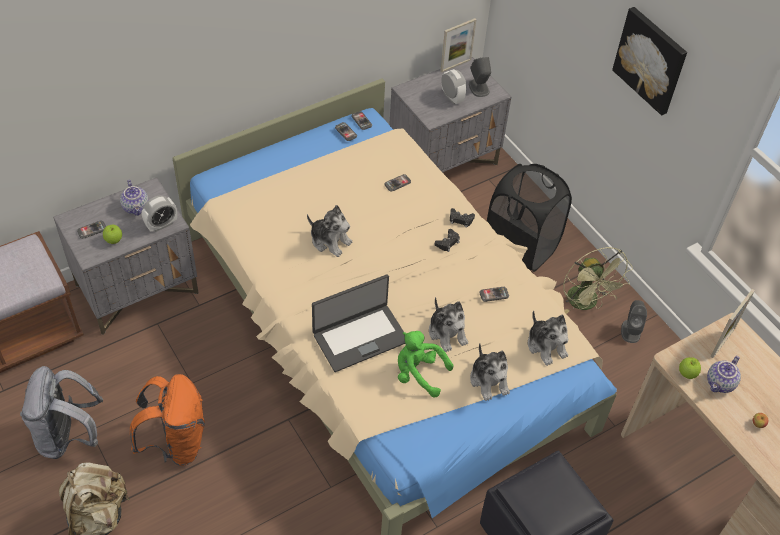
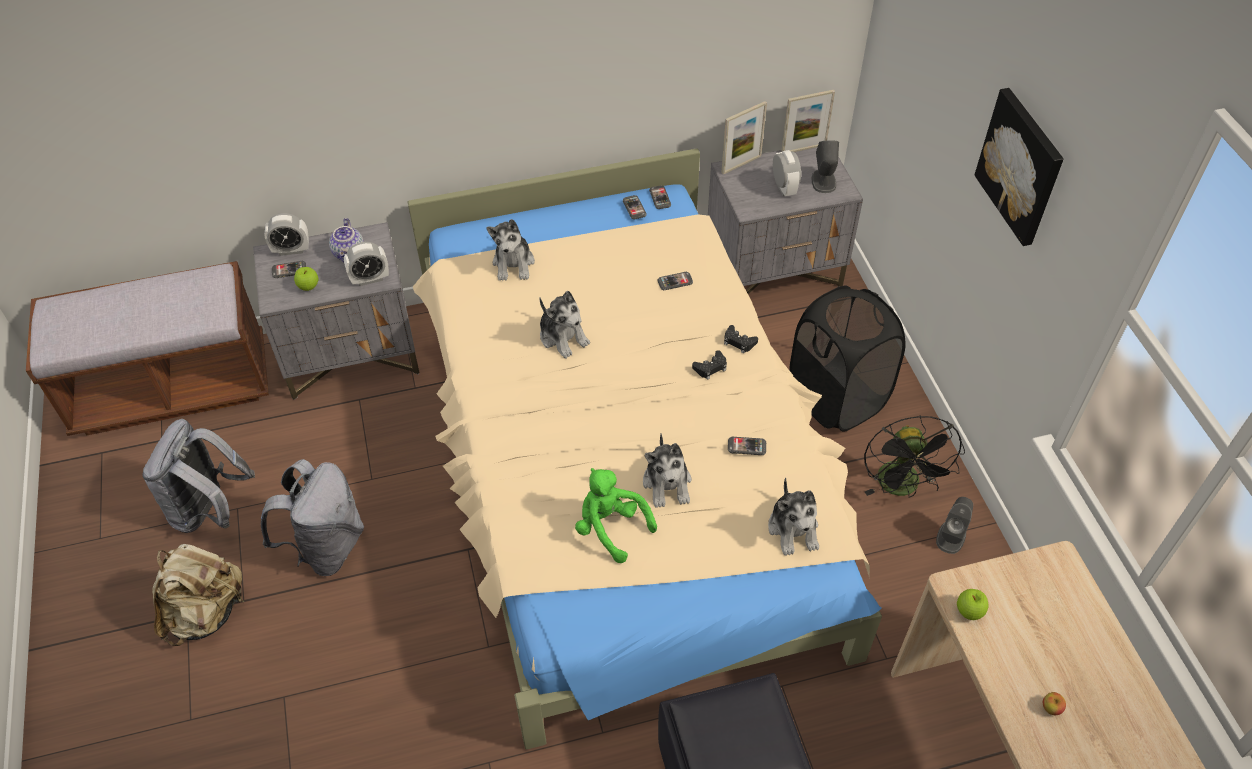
camera: 20 degrees right, 0 degrees up
(87, 213) = (291, 250): none -> alarm clock
(176, 443) = (327, 547): orange backpack -> grey backpack
(360, 337) = (553, 464): laptop -> none
(489, 380) = (700, 557): plush toy -> plush toy (514, 263)
(586, 303) = (902, 487): green fan -> black fan
(720, 384) = (1014, 637): teapot -> none
(722, 342) = (1037, 579): picture frame -> picture frame (741, 164)

